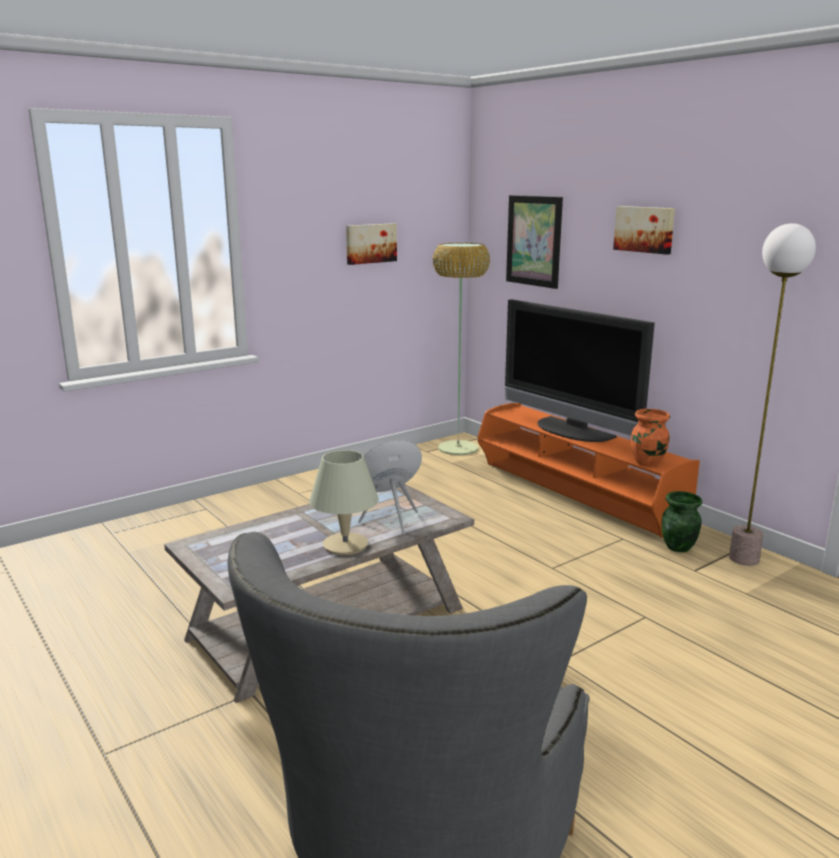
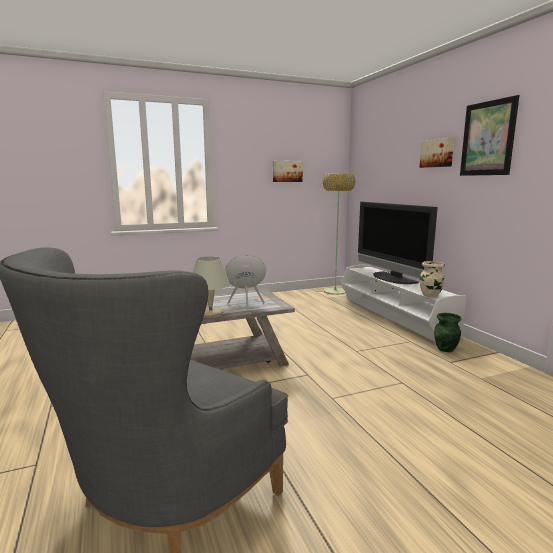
camera: 15 degrees right, 5 degrees down
(534, 241) = (379, 169): picture -> picture (488, 138)
(575, 494) = (393, 317): orange tv stand -> white tv stand
(648, 463) = (430, 295): orange vase -> beige vase
(744, 559) = (489, 360): floor lamp -> none

